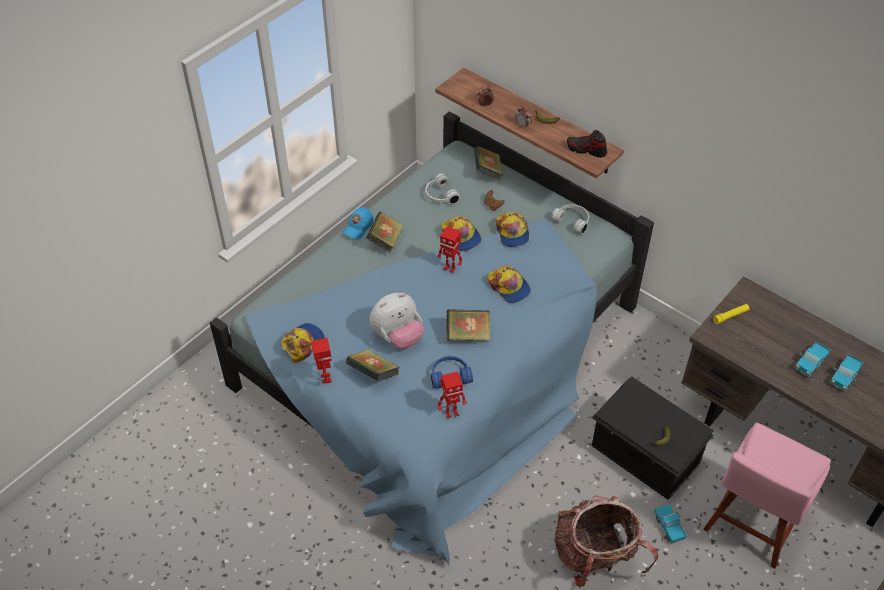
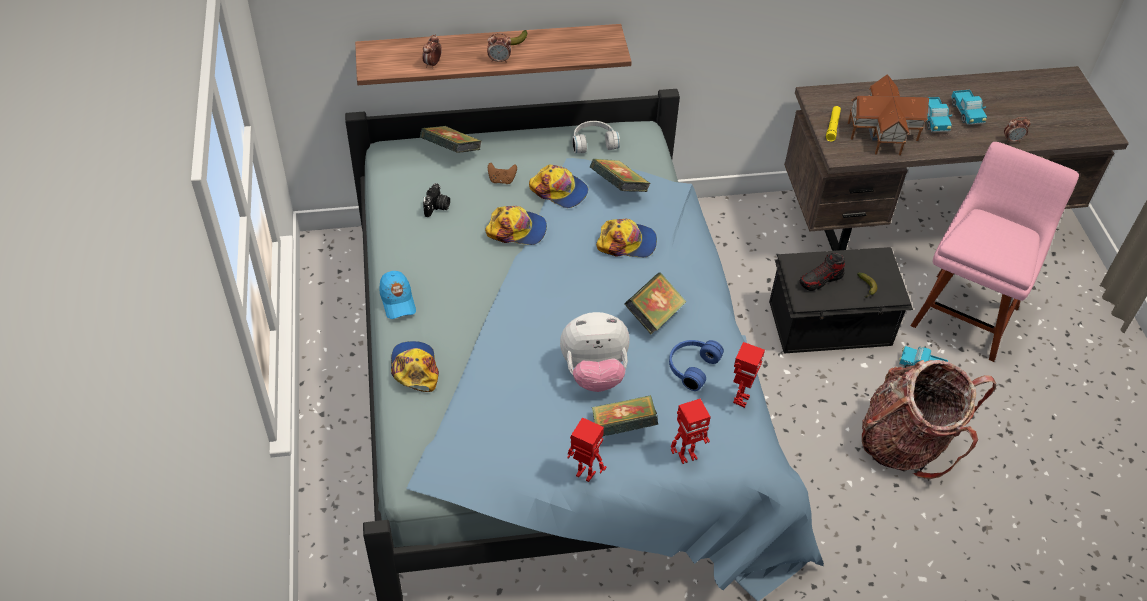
camera: 50 degrees left, 0 degrees up
(302, 343) = (512, 461): cap -> cap (415, 368)
(385, 241) = (445, 292): book -> book (618, 188)
(398, 337) = (594, 373): plush toy -> plush toy turned 75 degrees clockwise
(440, 196) = (437, 207): white headphones -> camera
(450, 268) = (549, 267): toy robot -> toy robot (686, 455)
(586, 150) = (590, 45): shoe -> shoe (821, 280)
(751, 525) = (967, 312): pink chair -> pink chair turned 135 degrees counterclockwise
(761, 344) = (883, 132): none -> toy house
(852, 417) = (1012, 140): none -> alarm clock

